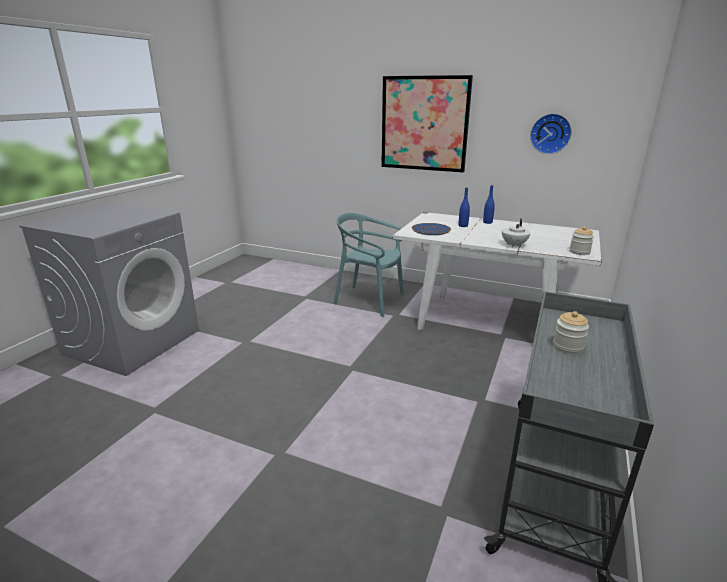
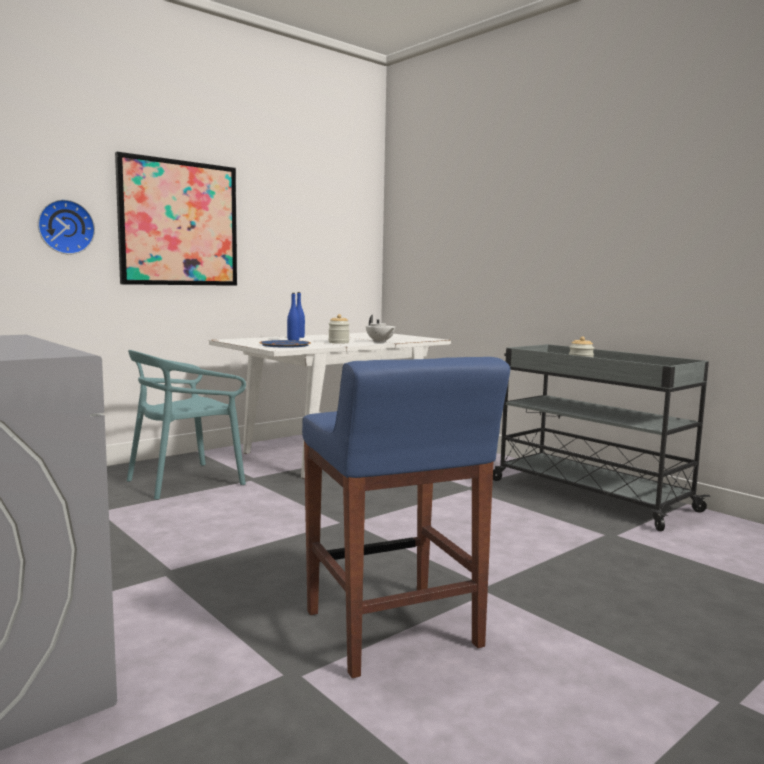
camera: 65 degrees left, 15 degrees down
(206, 428) = (393, 631): none -> blue stool
(550, 133) = (314, 239): wall clock -> wall clock (65, 227)
(579, 252) = (424, 338): jar -> jar (338, 342)

